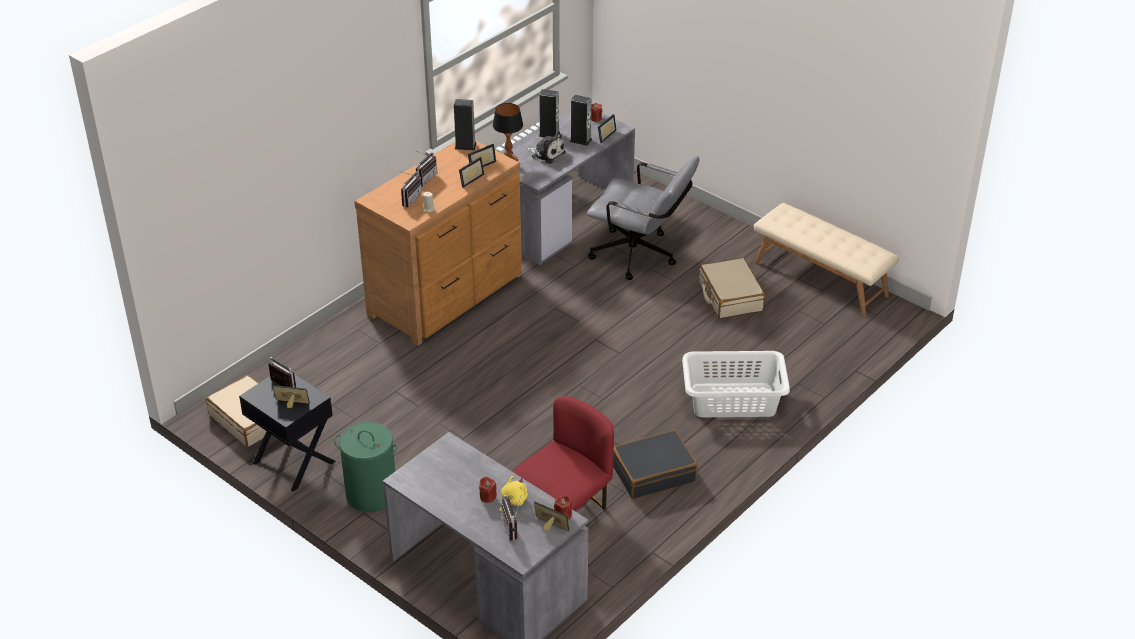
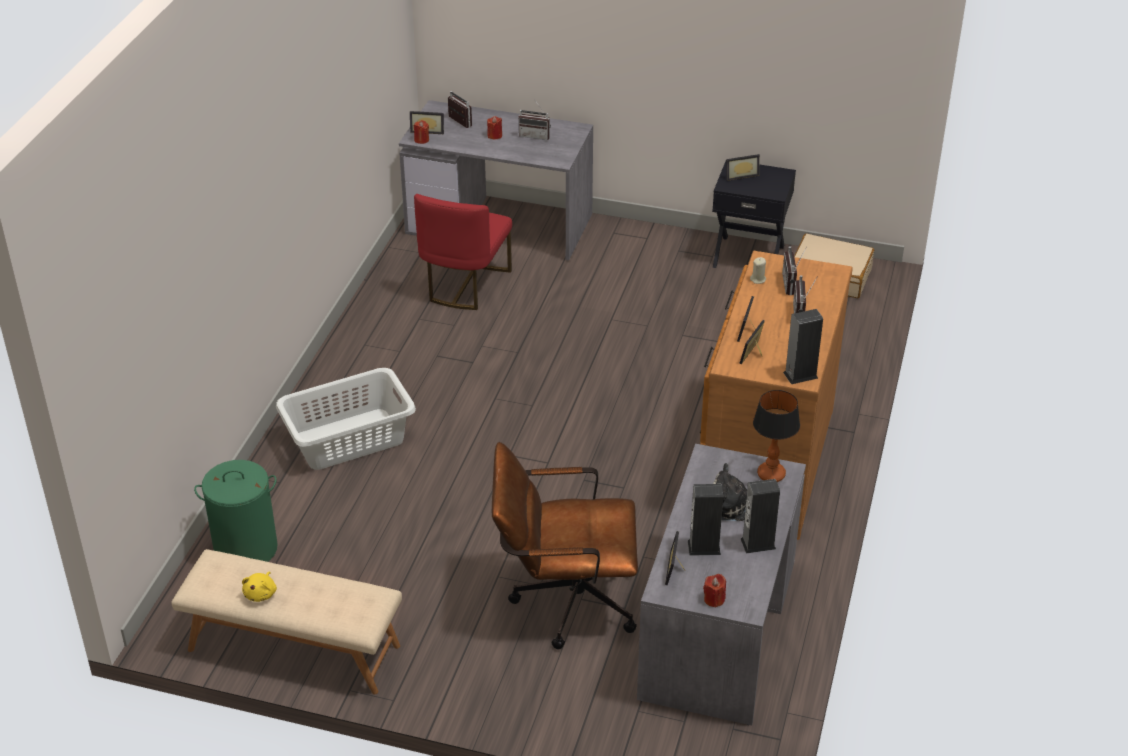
camera: 155 degrees right, 0 degrees up
(280, 386) = (767, 185): radio -> radio (535, 135)
(371, 494) = (654, 252): green laundry basket -> green laundry basket (246, 549)
(513, 501) = (471, 138): yellow plush toy -> yellow plush toy (261, 593)
(640, 256) = (564, 601): grey office chair -> brown office chair
(653, 473) = (400, 343): black suitcase -> none
(730, 296) = (410, 576): beige suitcase -> none

